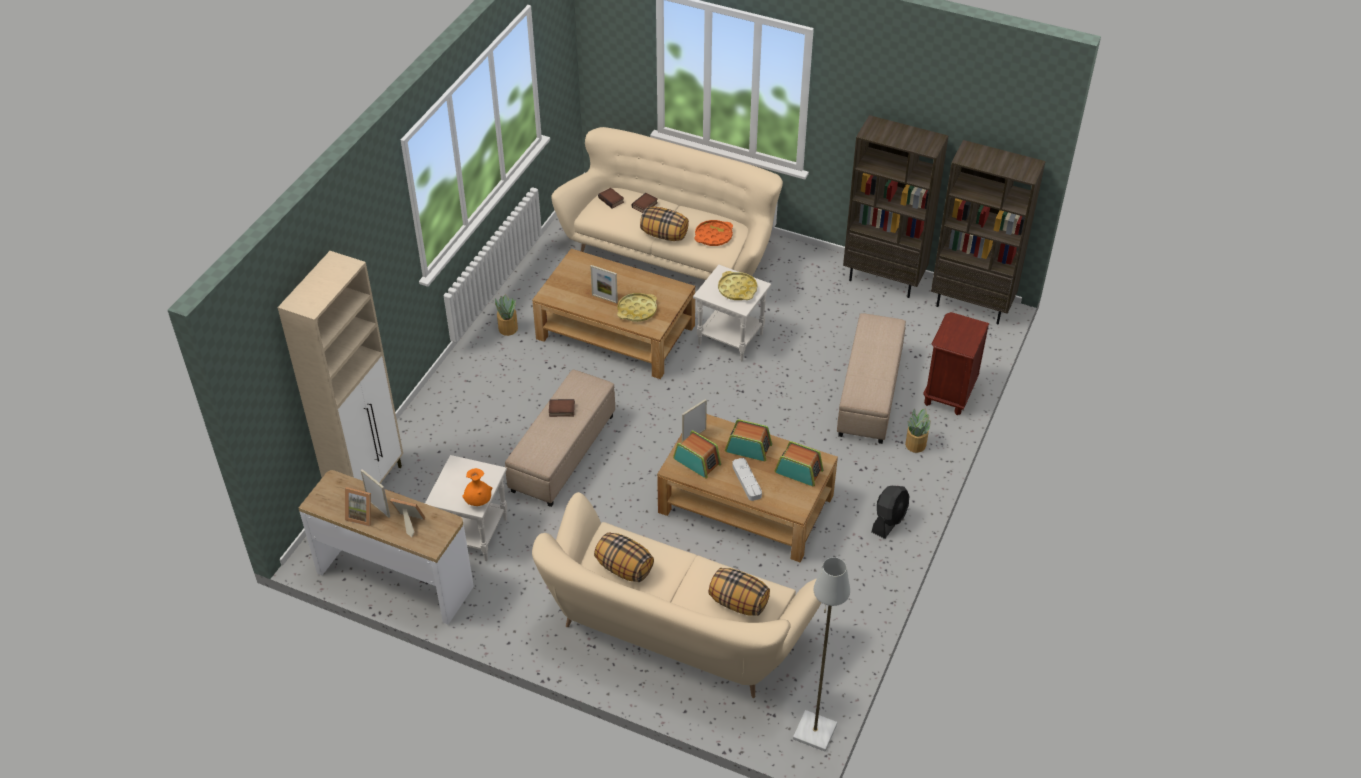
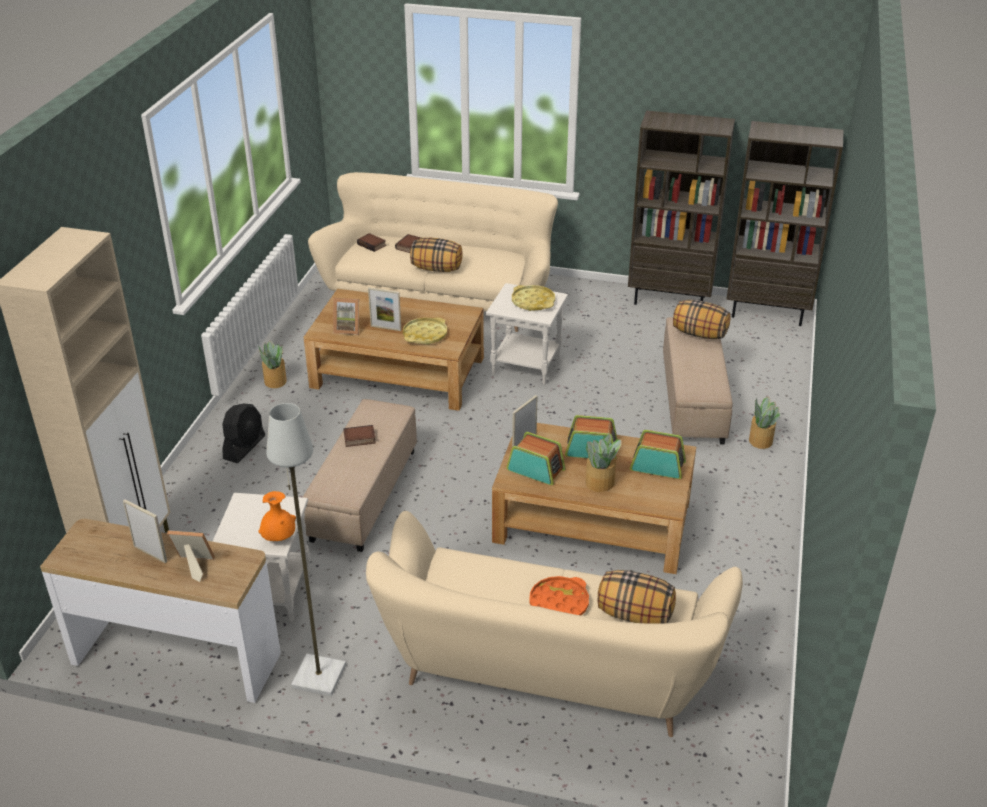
camera: 10 degrees left, 10 degrees down
(362, 515) = (128, 565): picture frame -> picture frame (348, 329)
(624, 568) = (479, 594): pillow -> pillow (699, 334)
(713, 236) = (490, 264): orange tray -> orange tray (558, 604)
(746, 481) = (600, 482): grey tray -> potted plant
(814, 732) = (762, 768): grey floor lamp -> grey floor lamp (318, 677)
(889, 521) = (761, 518): black fan -> black fan (244, 447)
(949, 394) = (777, 391): brown nightstand -> none

